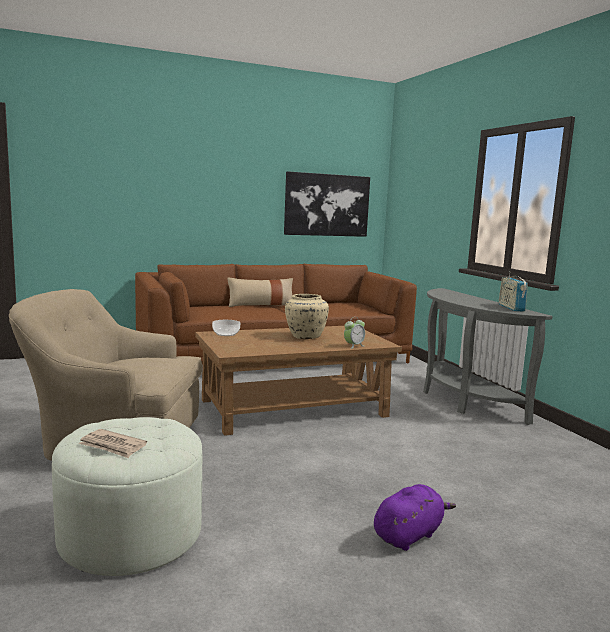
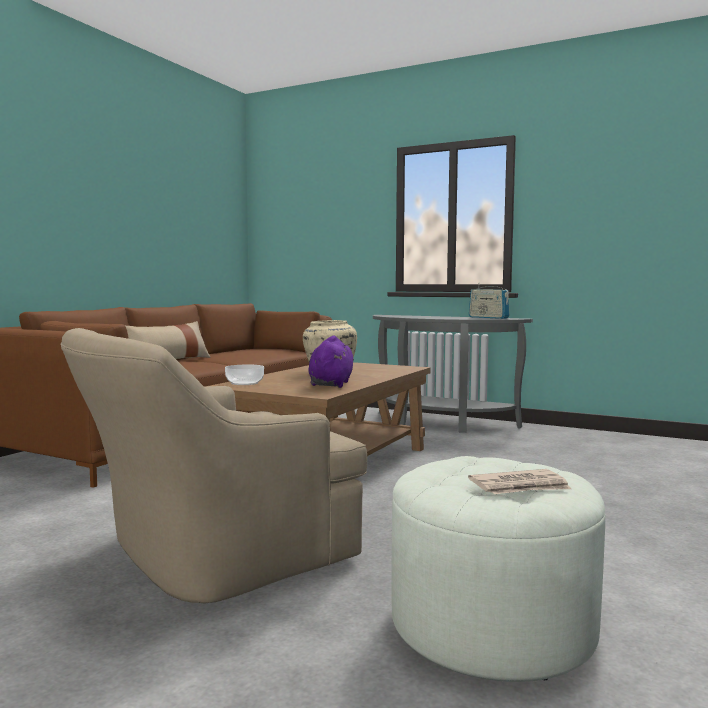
camera: 40 degrees left, 5 degrees down
(327, 205) = (196, 232): picture -> none
(353, 346) = (397, 372): alarm clock -> none
(409, 535) = (651, 520): purple plush toy -> purple plush toy (331, 384)

